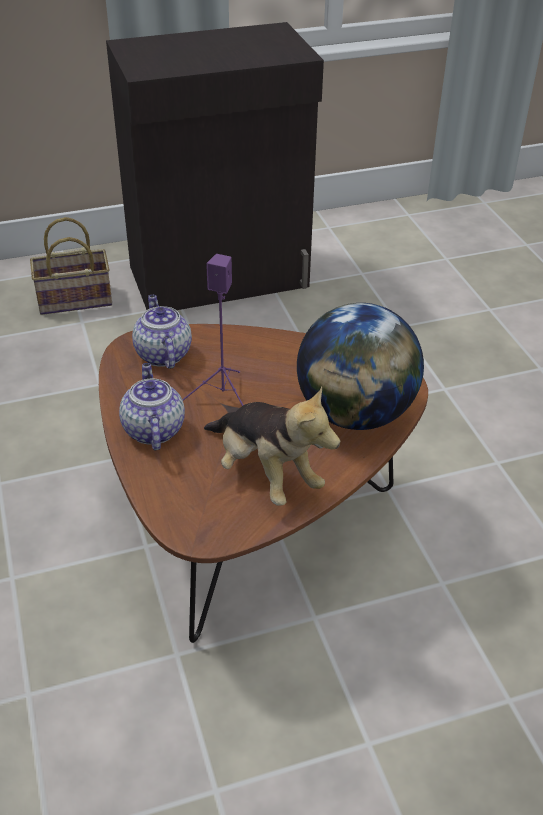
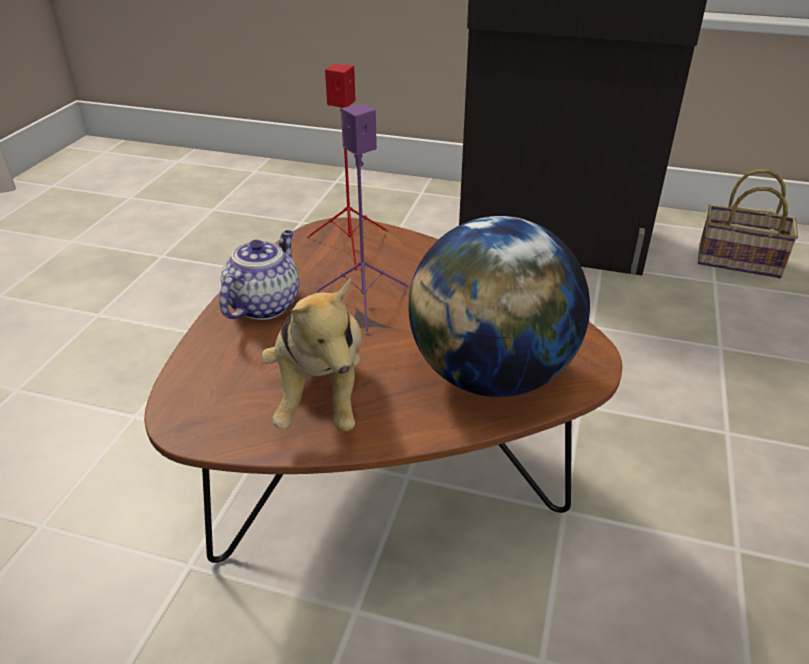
camera: 35 degrees right, 5 degrees down
(73, 301) = (403, 217): basket -> basket (736, 262)
(162, 354) = (351, 244): teapot -> red speaker

